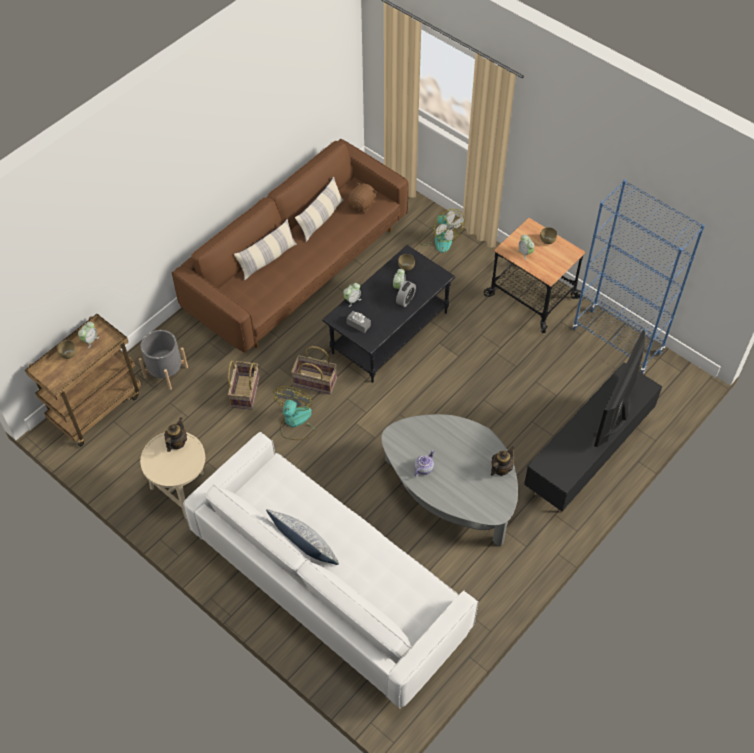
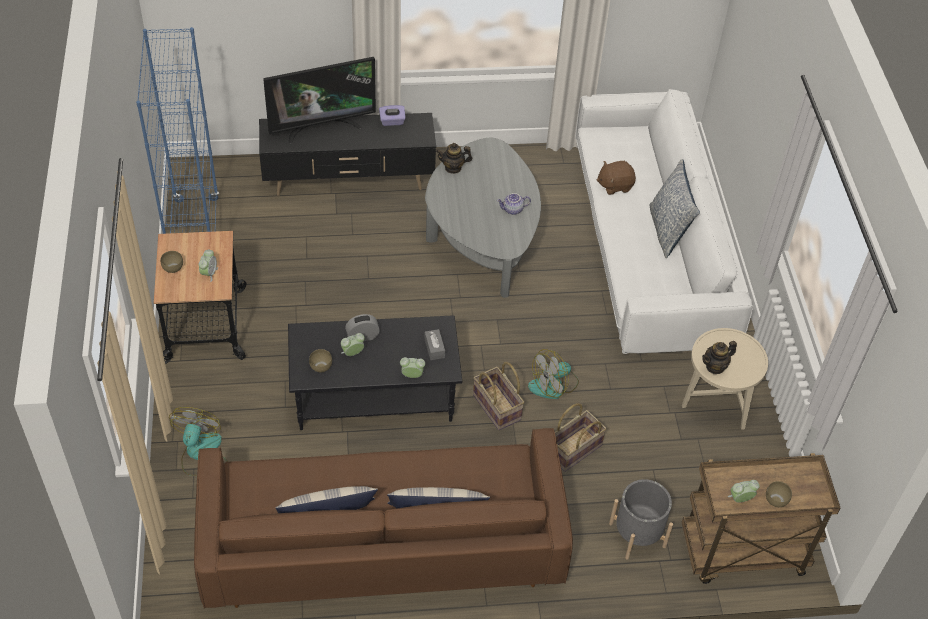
camera: 140 degrees left, 5 degrees down
(362, 204) = (262, 494): brown plush toy -> brown plush toy (615, 185)
(580, 460) = (392, 121): none -> purple tissue box

